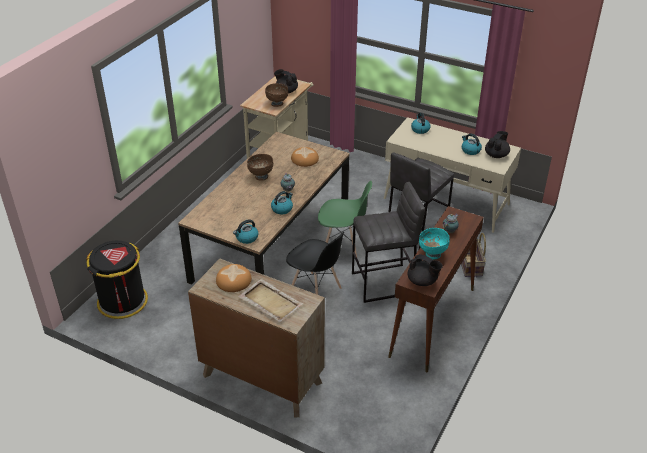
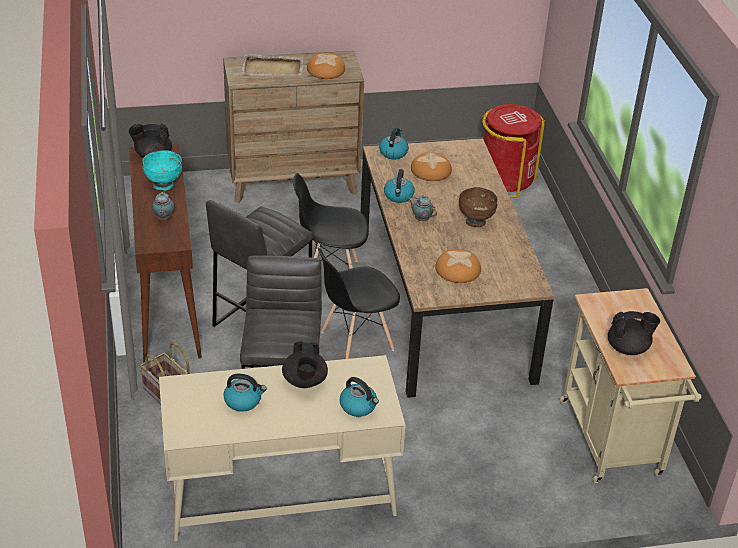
camera: 140 degrees right, 0 degrees up
(122, 301) = (505, 180): black trash can -> red trash can
(241, 215) = (431, 170): none -> bread
(277, 104) = (602, 315): brown bowl -> none
(343, 247) = (356, 341): green chair -> black chair
(496, 155) = (195, 411): black teapot -> black teapot (305, 381)

